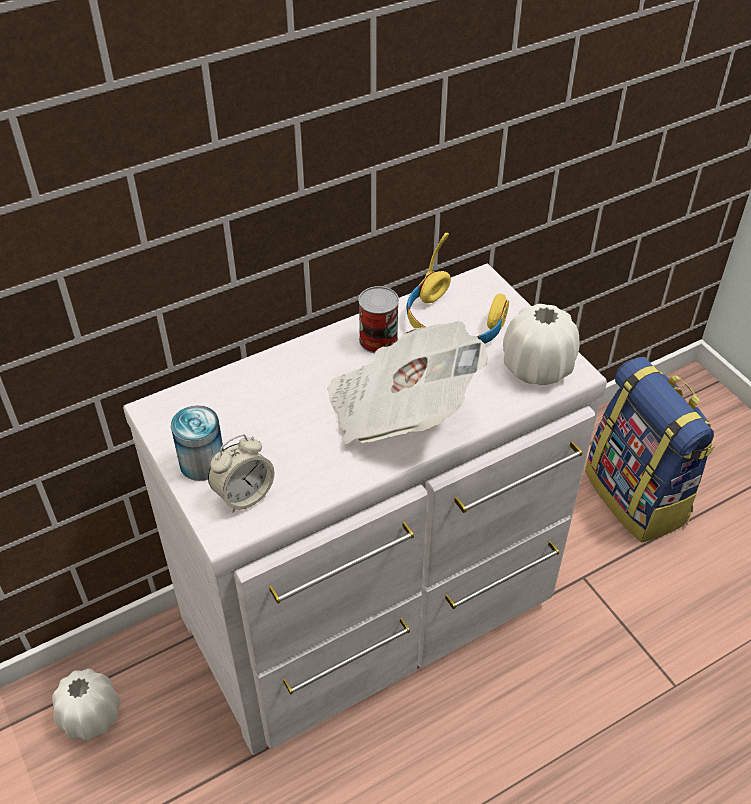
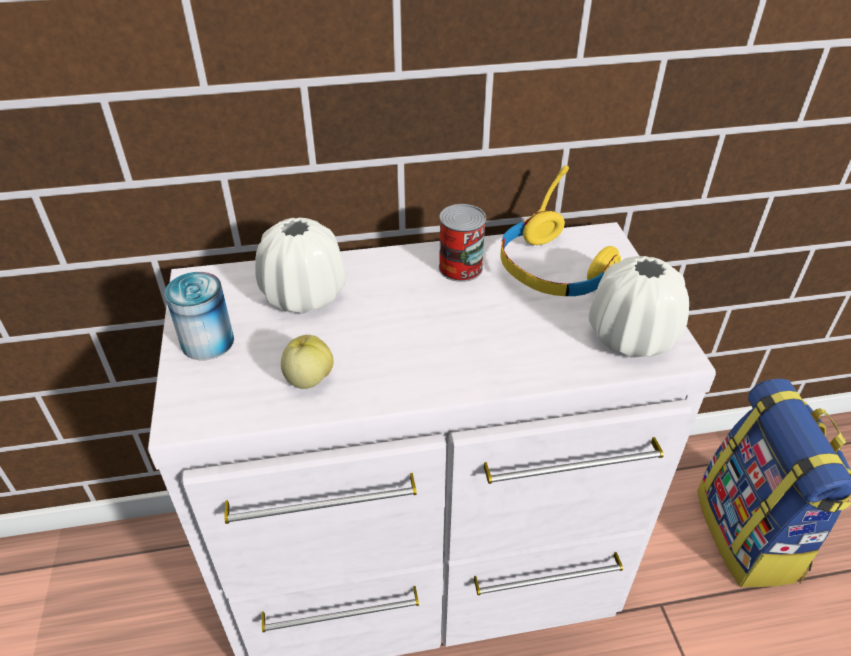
camera: 20 degrees right, 5 degrees down
(91, 716) = (121, 582): white vase -> white vase (304, 295)
(244, 495) = (228, 386): alarm clock -> none
(306, 470) = (308, 379): none -> apple
(400, 410) = (447, 342): newspaper -> none

